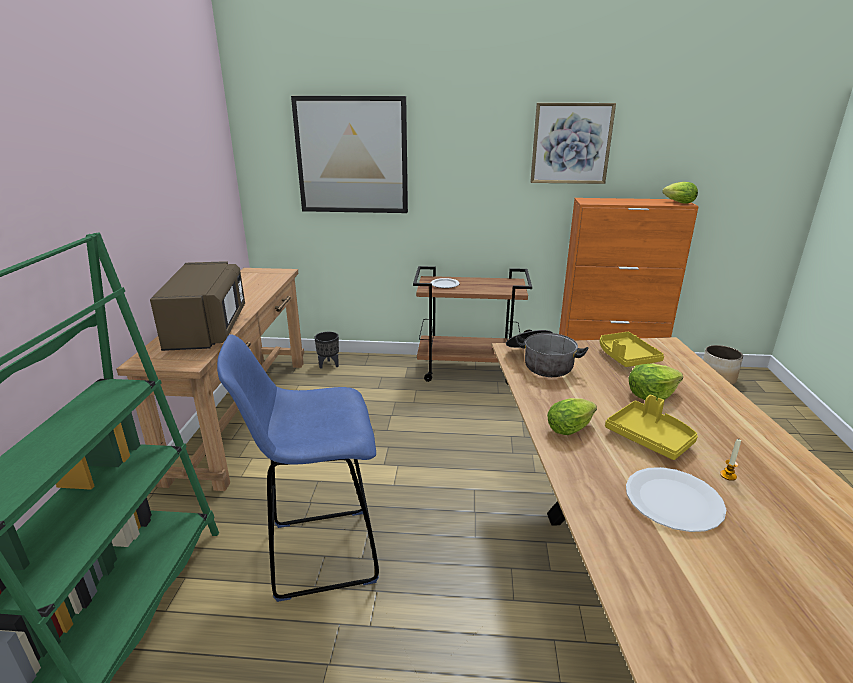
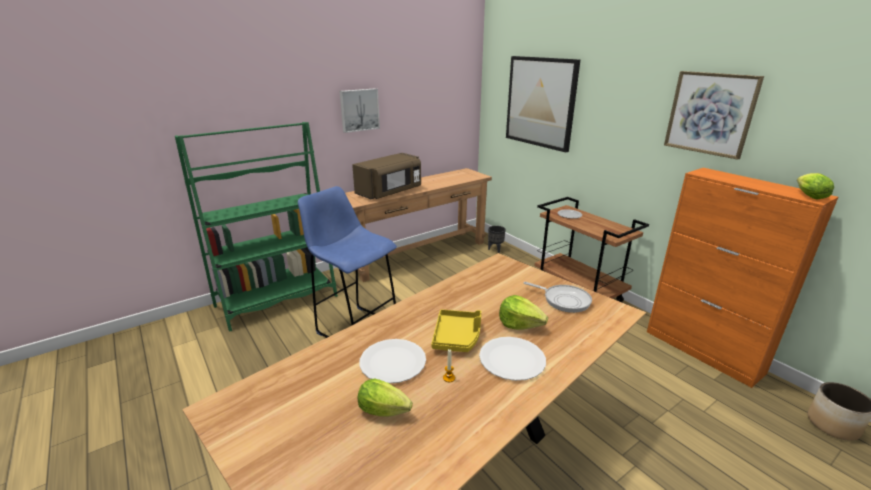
camera: 50 degrees right, 0 degrees up
(117, 200) = (359, 110): none -> picture
(541, 363) = (499, 275): cooking pot -> none
(571, 428) = (431, 308): lettuce -> lettuce (386, 411)
(626, 357) = (564, 300): yellow tray -> frying pan
(714, 426) = (512, 359): none -> white plate

